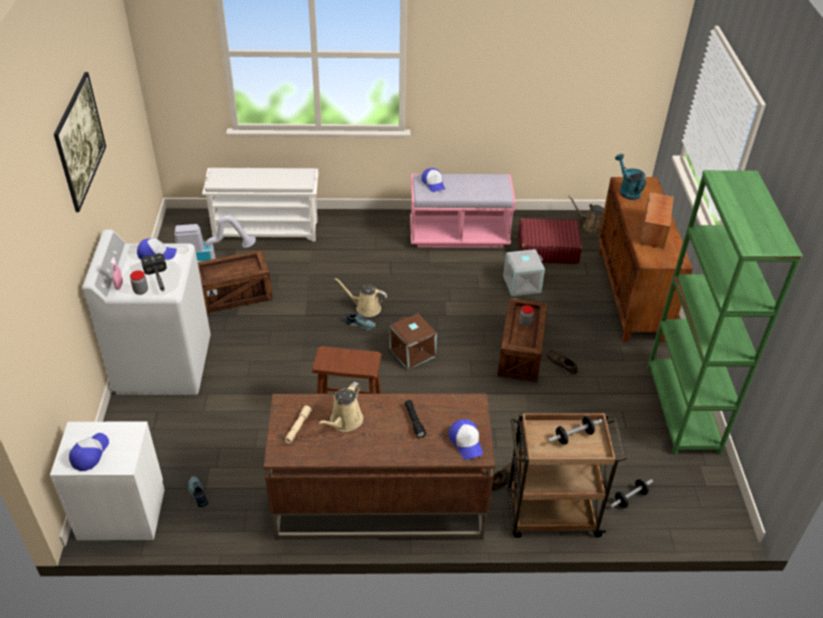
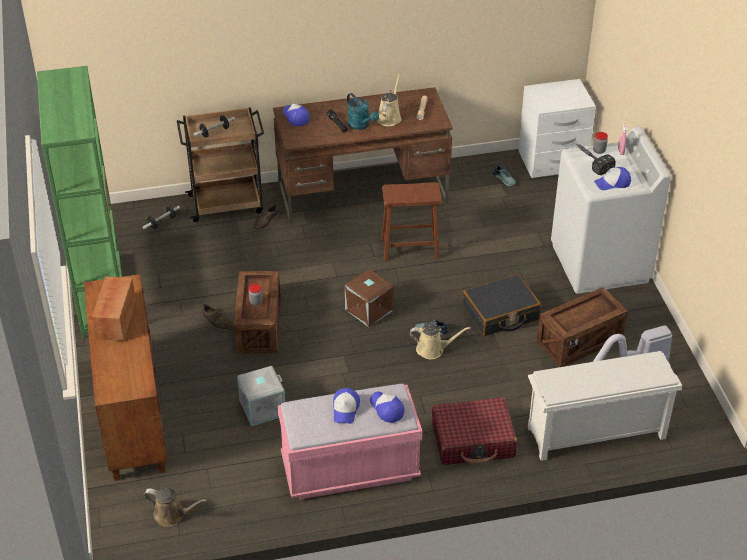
camera: 170 degrees right, 0 degrees up
(85, 159) = (690, 121): picture -> none
(90, 453) = (563, 91): cap -> cap (345, 409)
(290, 330) = (500, 313): none -> black suitcase
(547, 249) = (232, 465): red suitcase -> red suitcase (473, 440)
(627, 190) = (138, 375): turquoise watering can -> turquoise watering can (361, 125)

